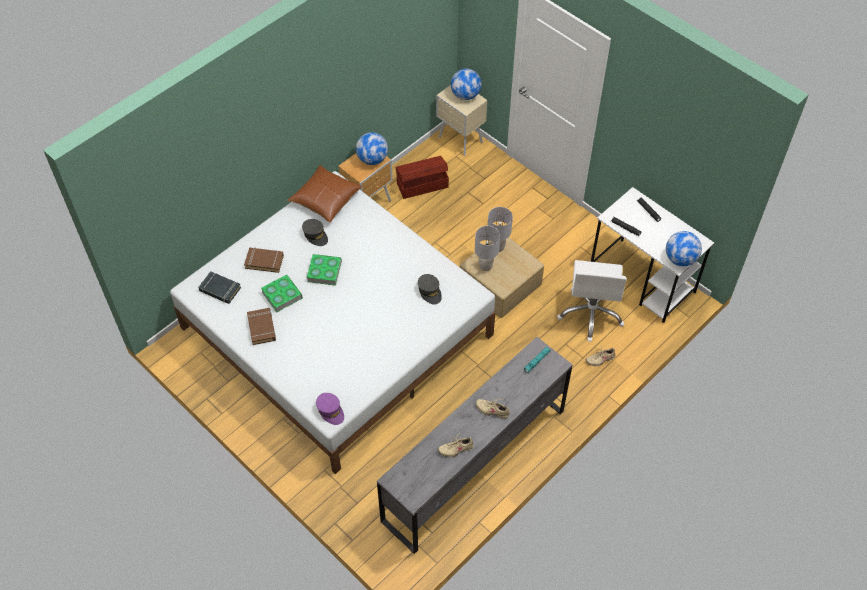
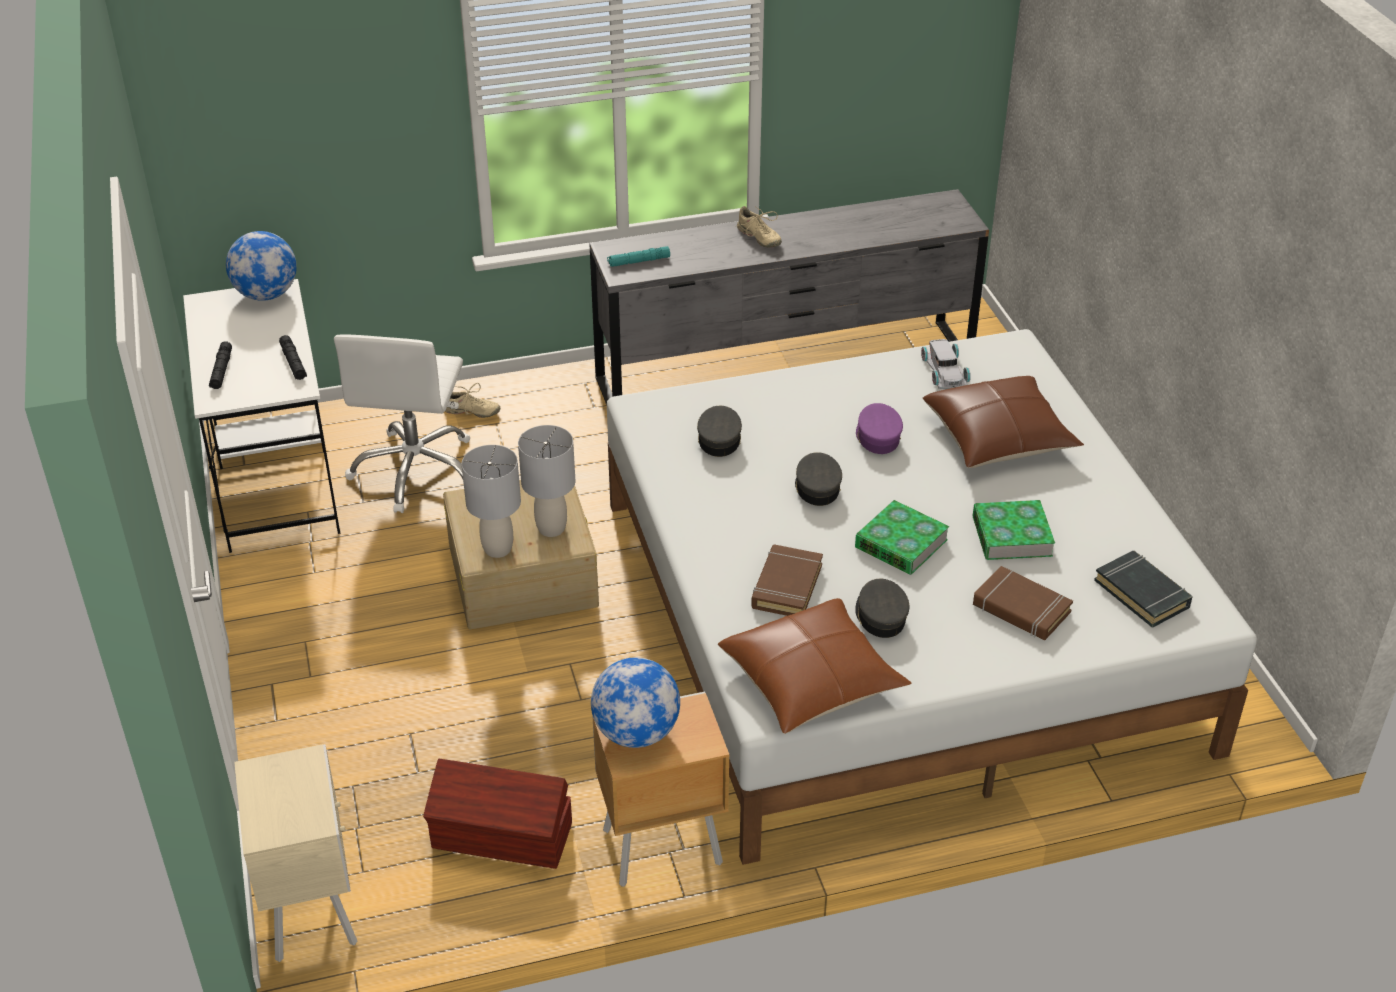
camera: 150 degrees left, 15 degrees down
(262, 328) = (1078, 499): brown book -> brown book (786, 586)
(310, 349) = (999, 438): none -> brown pillow
(330, 411) = (1008, 352): purple cap -> purple cap (877, 437)
(355, 382) = (944, 371): none -> white toy car
(373, 284) = (817, 487): none -> grey cap
(455, 449) = (848, 221): beige shoe -> none
(465, 95) = (270, 797): globe -> none
(591, 313) = (416, 470): white office chair -> white office chair turned 150 degrees clockwise

